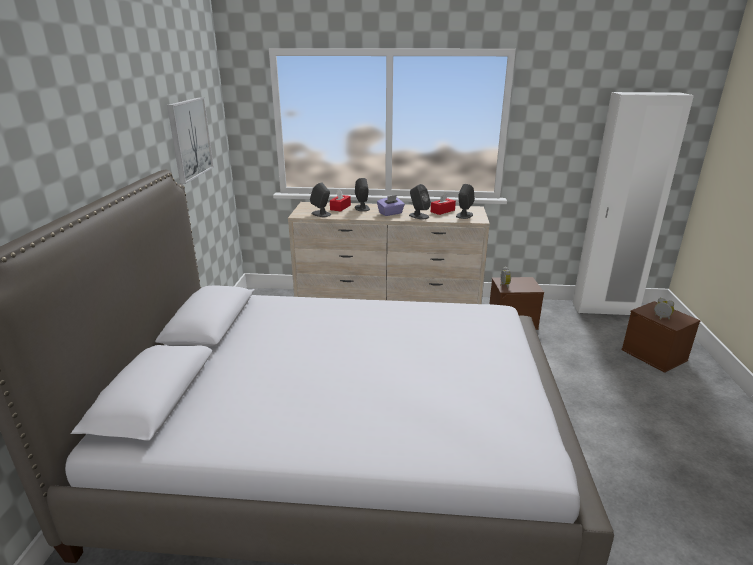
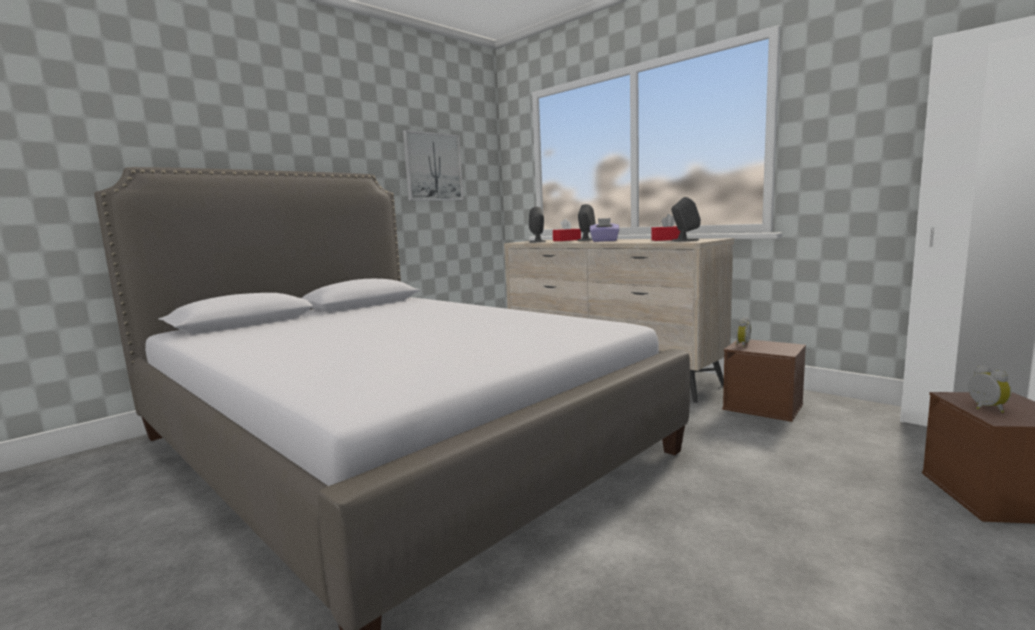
camera: 40 degrees right, 15 degrees down
(418, 216) = (629, 241): grey speaker -> none

